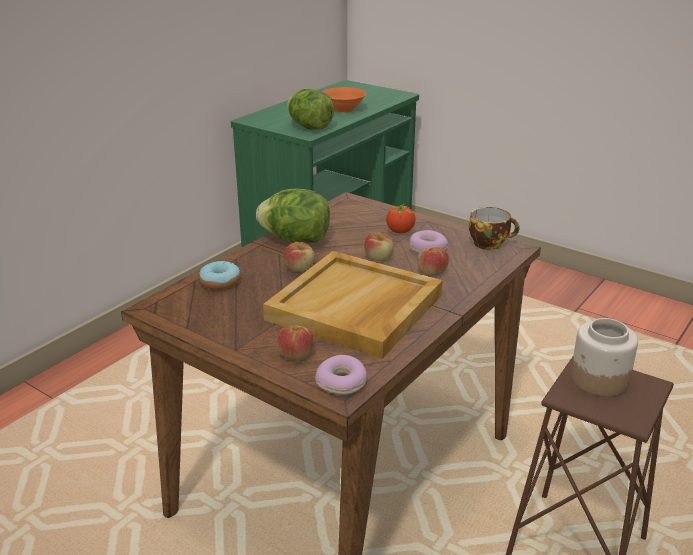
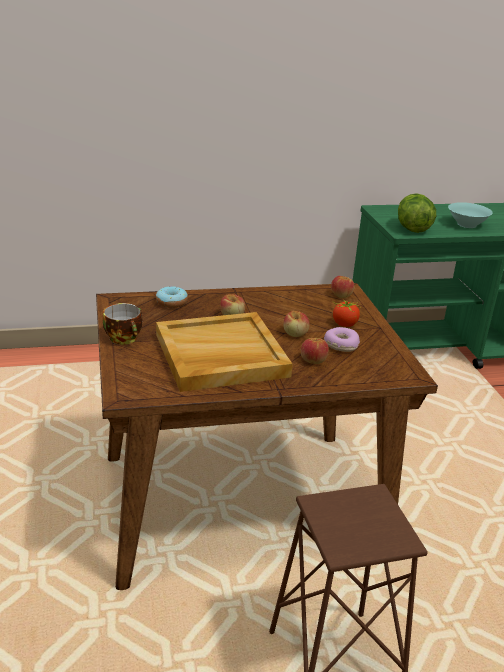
camera: 40 degrees right, 0 degrees up
(295, 355) = (137, 362): apple -> apple (341, 295)
(296, 240) = (261, 299): lettuce -> none
(342, 383) = (133, 391): donut -> none
(344, 109) = (467, 225): orange bowl -> turquoise bowl
(490, 243) = (398, 363): cup -> cup (125, 339)
(599, 380) = (364, 510): jar -> none

